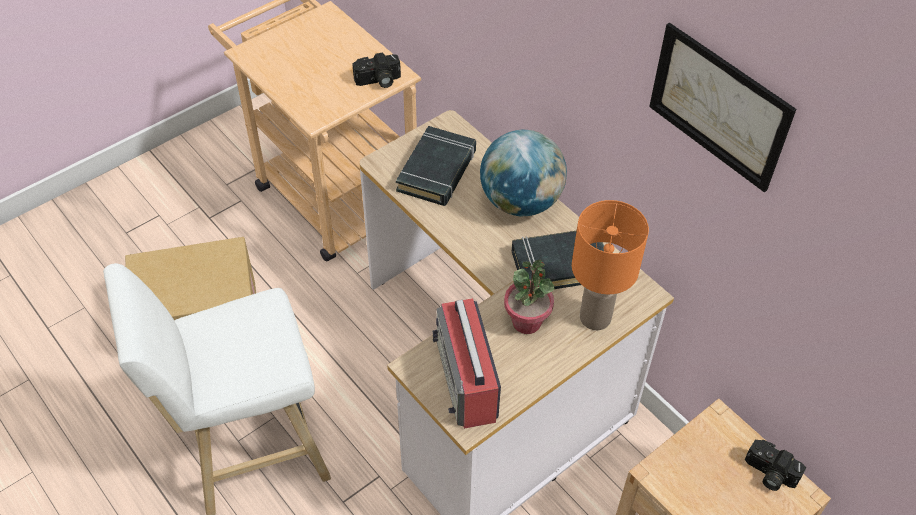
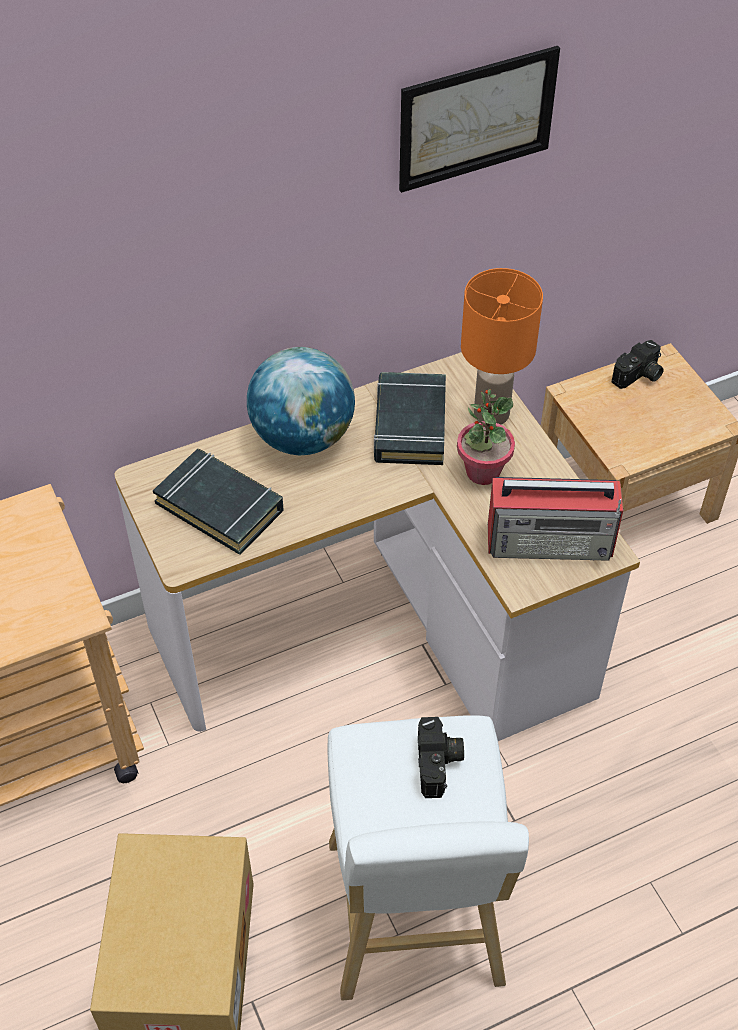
camera: 75 degrees left, 0 degrees up
(378, 81) = (38, 529): camera -> camera (439, 764)

